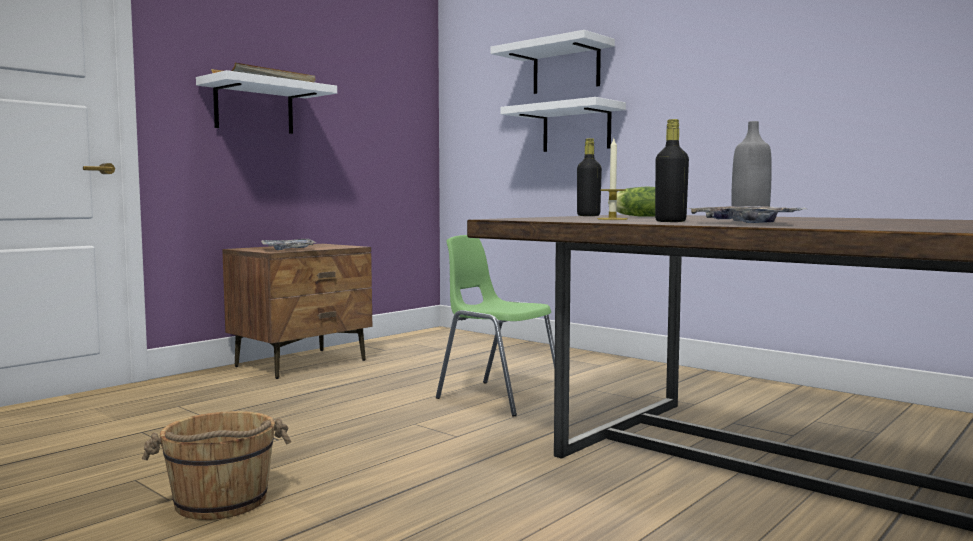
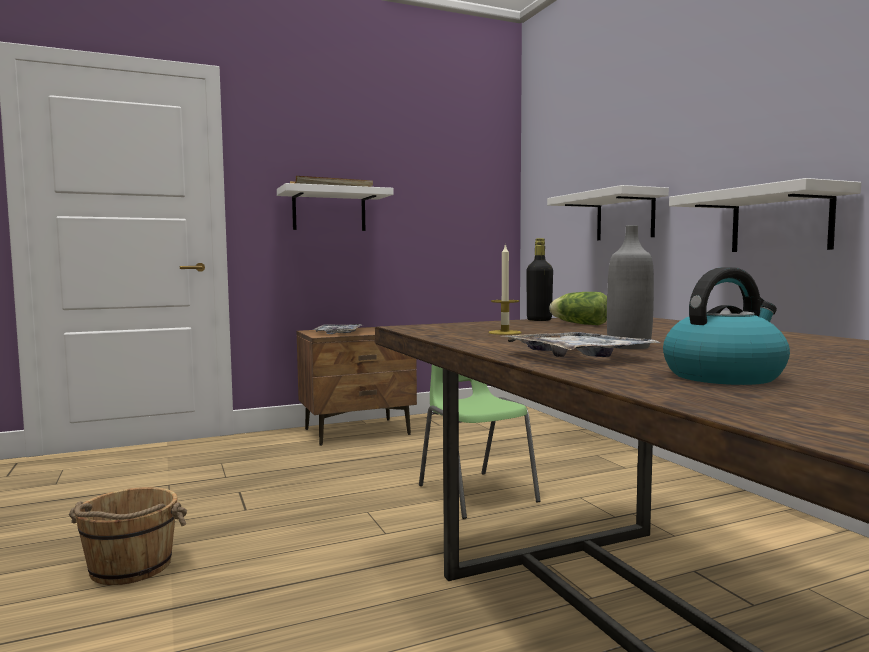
camera: 25 degrees right, 0 degrees up
(566, 68) = (617, 154): white shelf -> white shelf (780, 221)
(670, 221) = (521, 344): black bottle -> none
(883, 225) = (724, 376): none -> kettle

